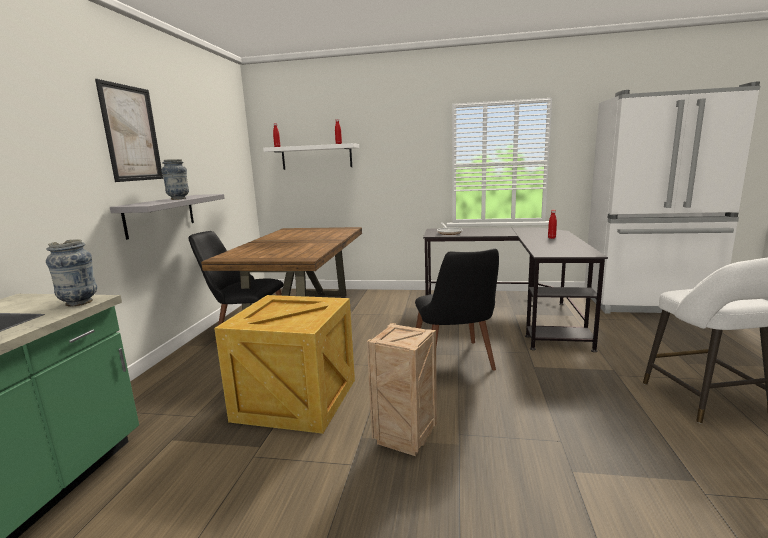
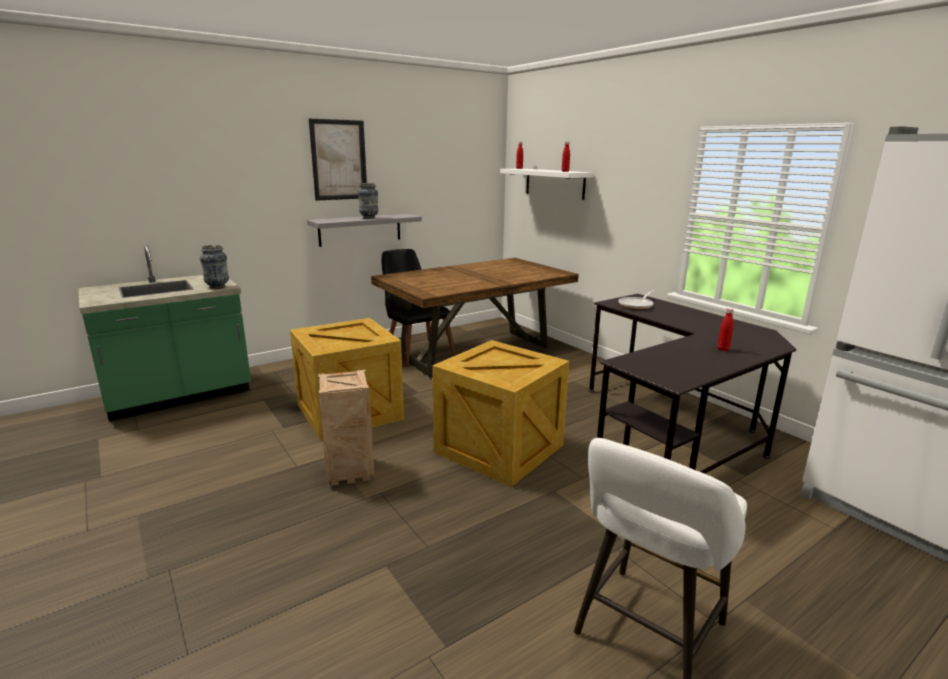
camera: 45 degrees right, 5 degrees up
(456, 363) = (497, 449): black chair -> crate

